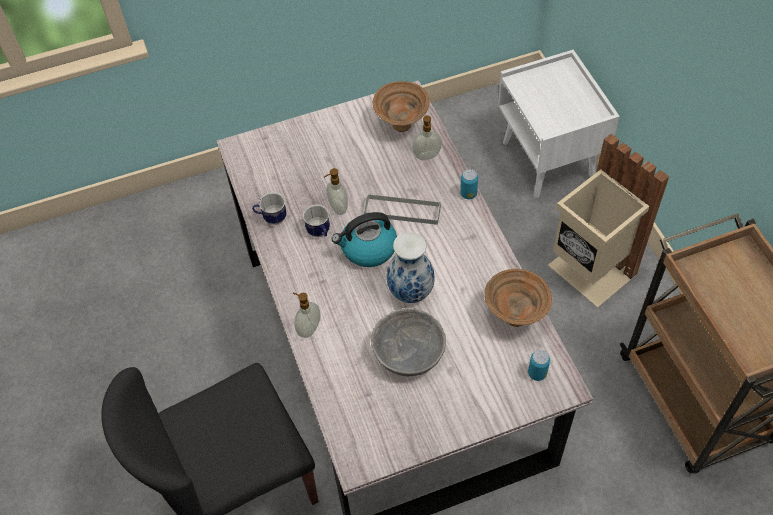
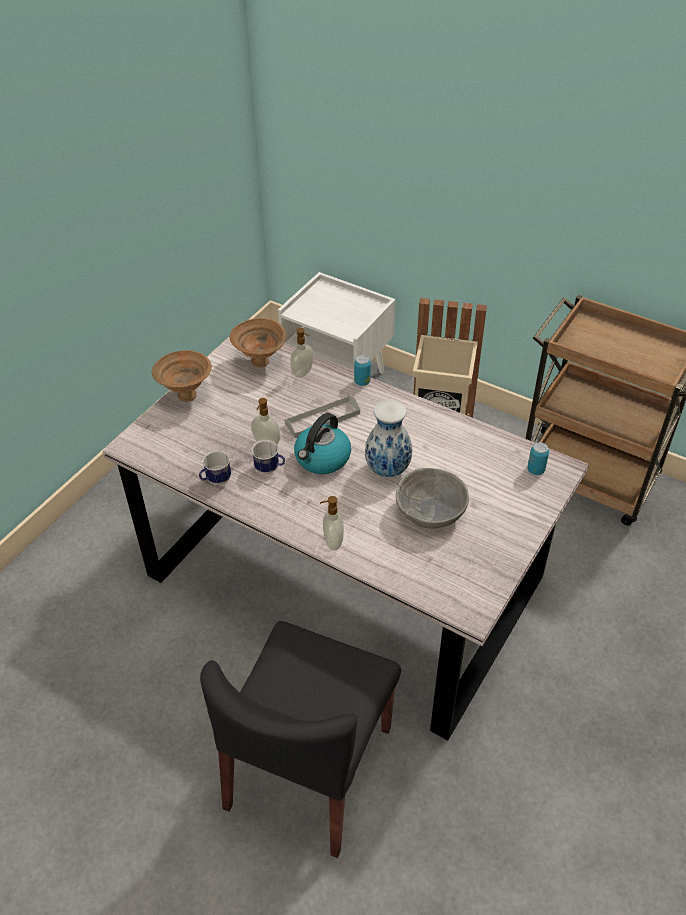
camera: 40 degrees left, 10 degrees down
(513, 316) = (480, 443): brown bowl -> brown bowl (185, 395)

